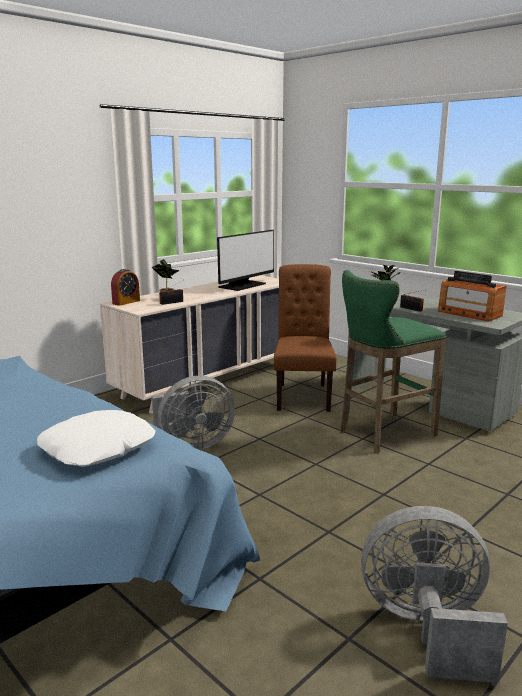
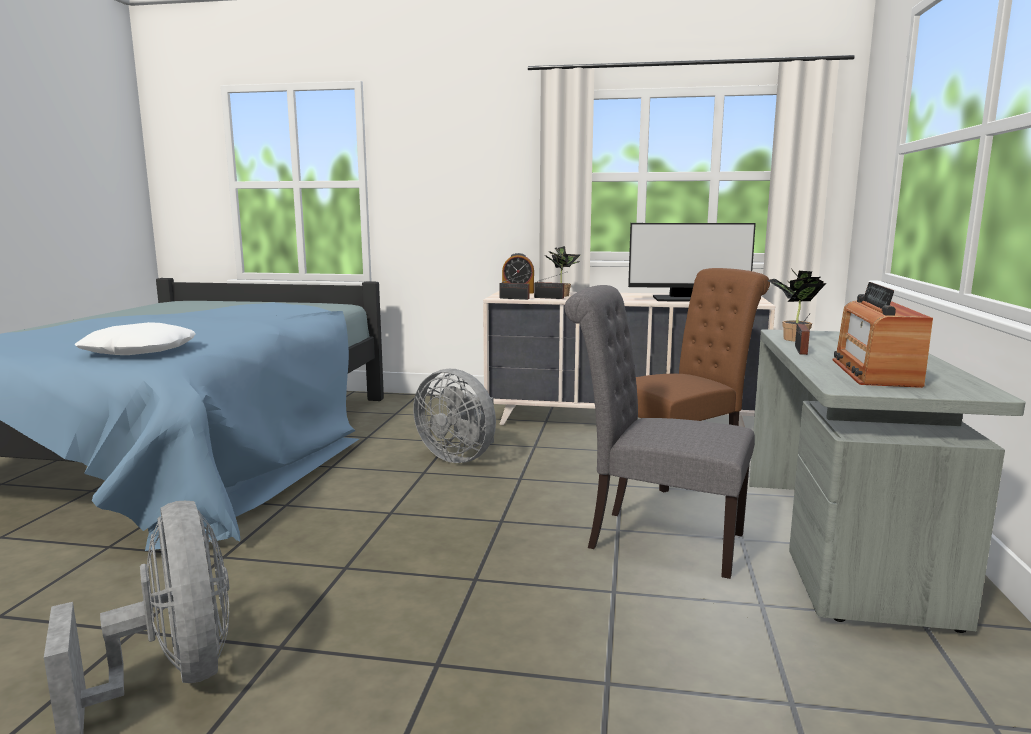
camera: 55 degrees right, 5 degrees down
(156, 308) = (516, 298): none -> radio
(383, 434) = (655, 539): green stool -> grey chair

